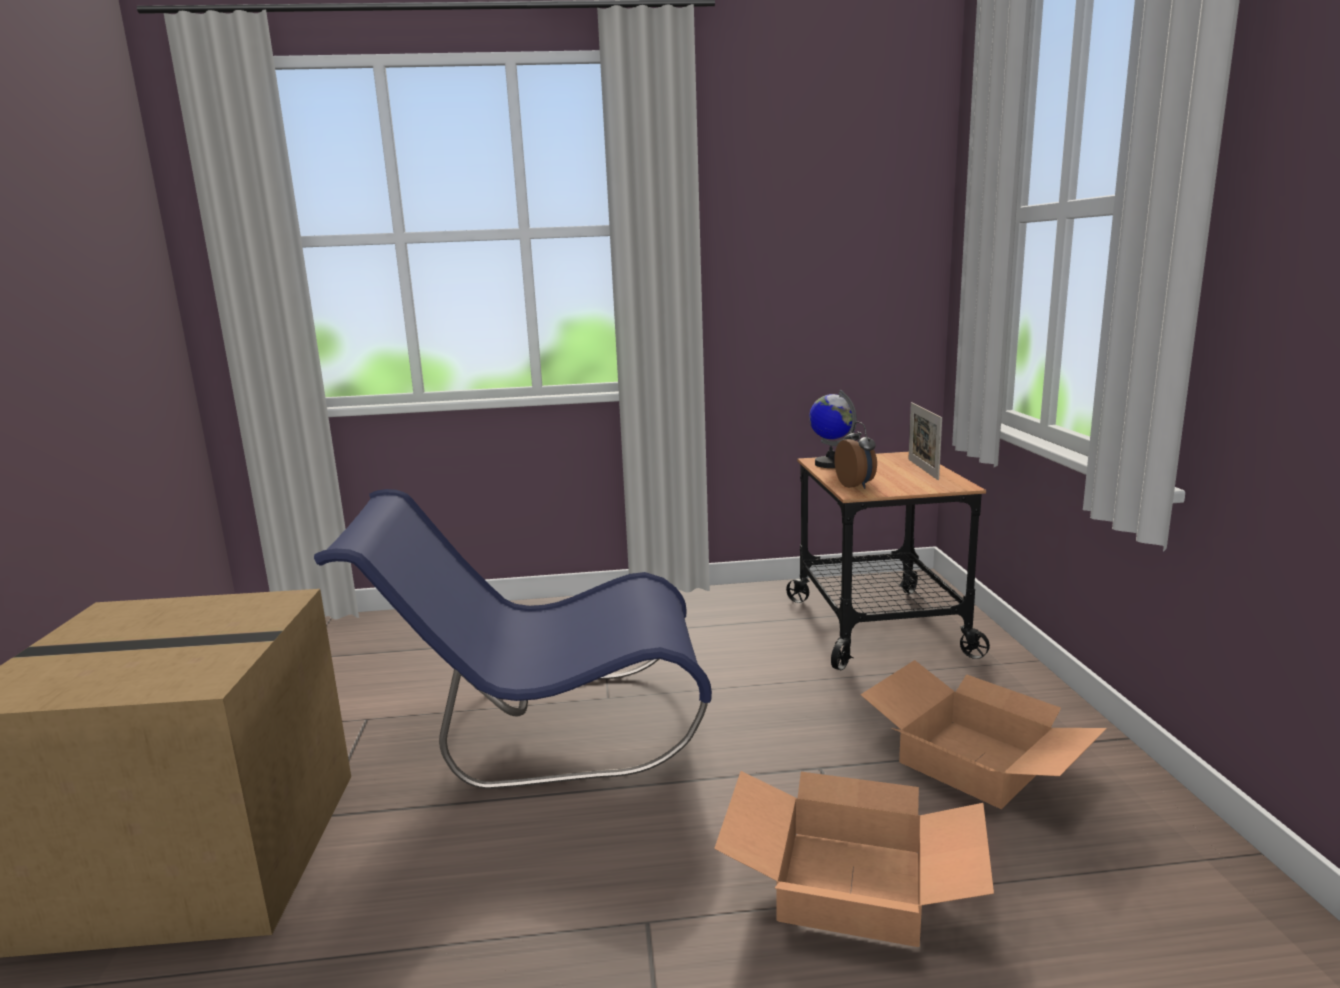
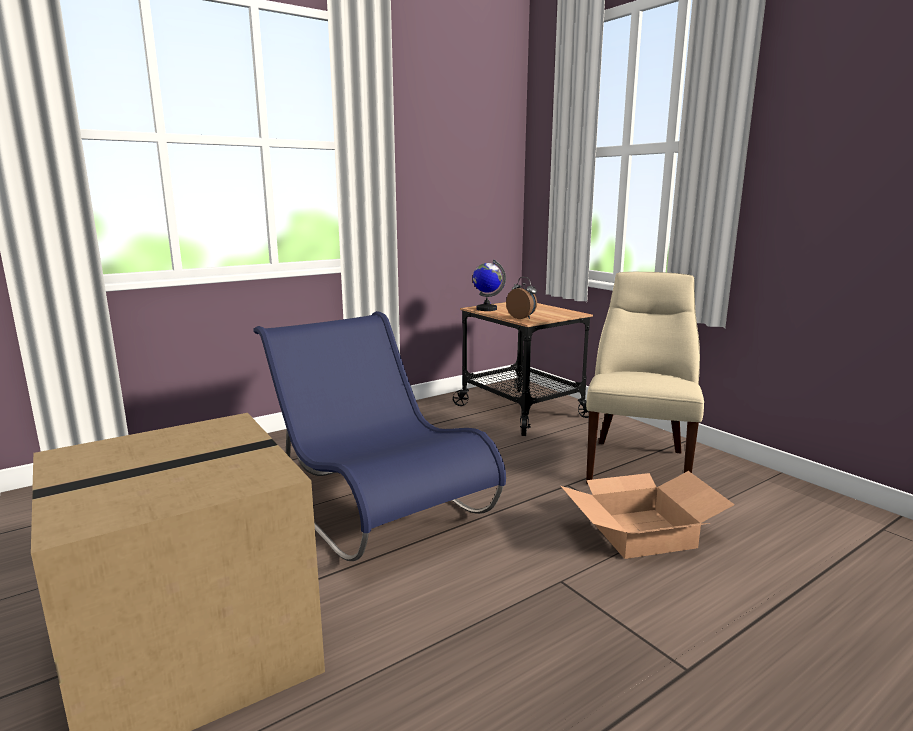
camera: 30 degrees left, 0 degrees up
(542, 729) = (376, 505): blue chair -> blue chair turned 90 degrees clockwise
(923, 469) = (543, 307): picture frame -> none
(977, 762) = (638, 464): cardboard box -> beige chair

